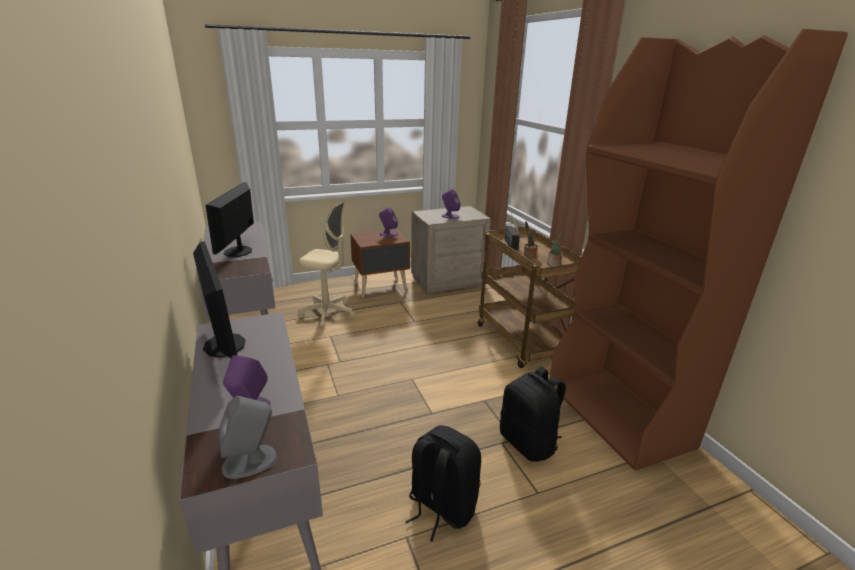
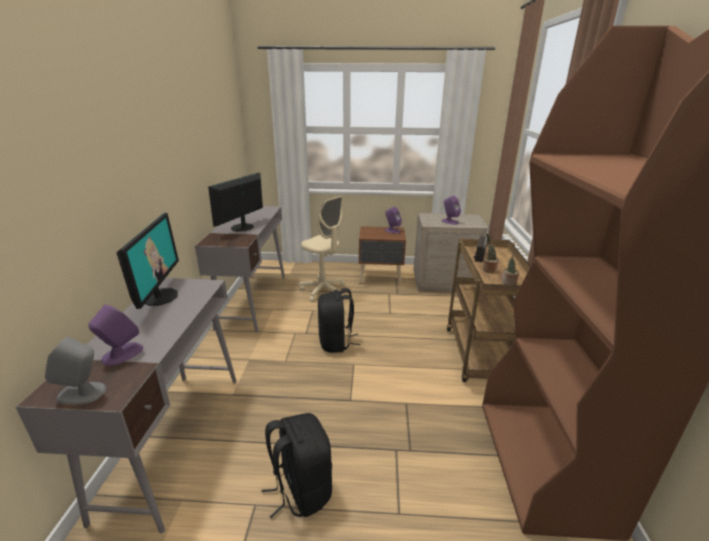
camera: 25 degrees right, 0 degrees up
(529, 443) = (422, 459): black backpack -> black backpack (336, 342)

